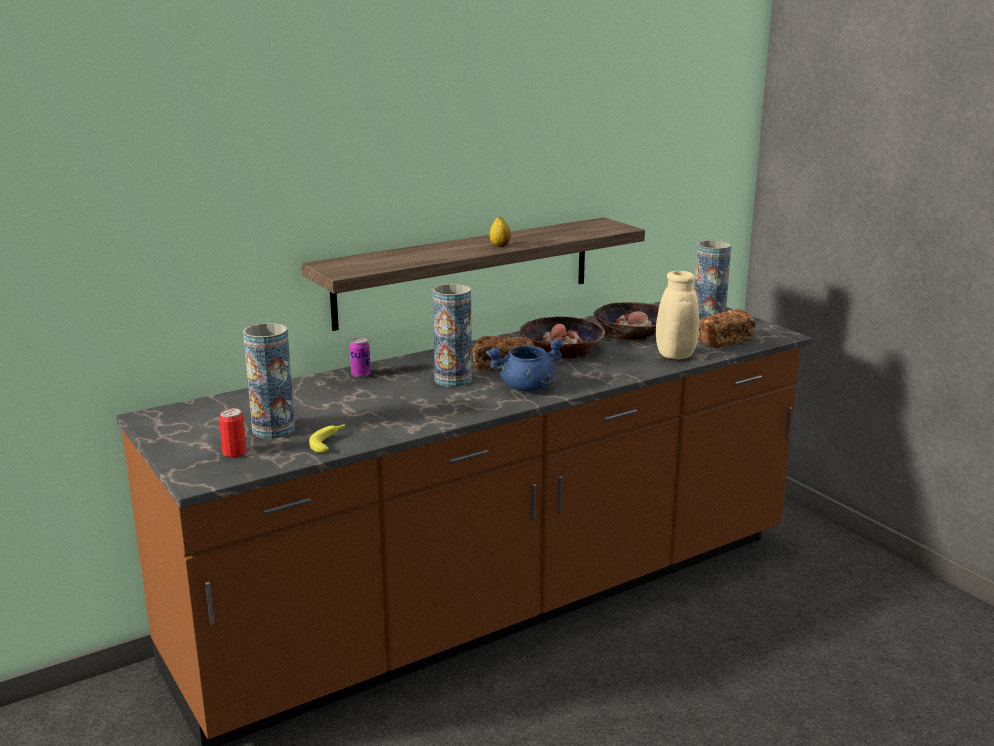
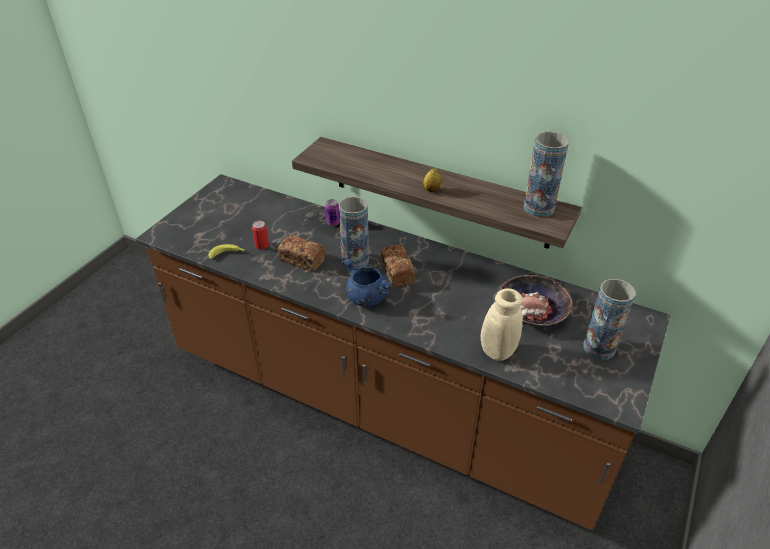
camera: 60 degrees right, 20 degrees up
(234, 453) = (195, 230): can -> can (262, 245)
(273, 429) = (232, 228): vase -> vase (539, 208)
(562, 348) = (458, 286): bowl -> none
(725, 340) = (566, 371): bread -> bread (301, 260)

